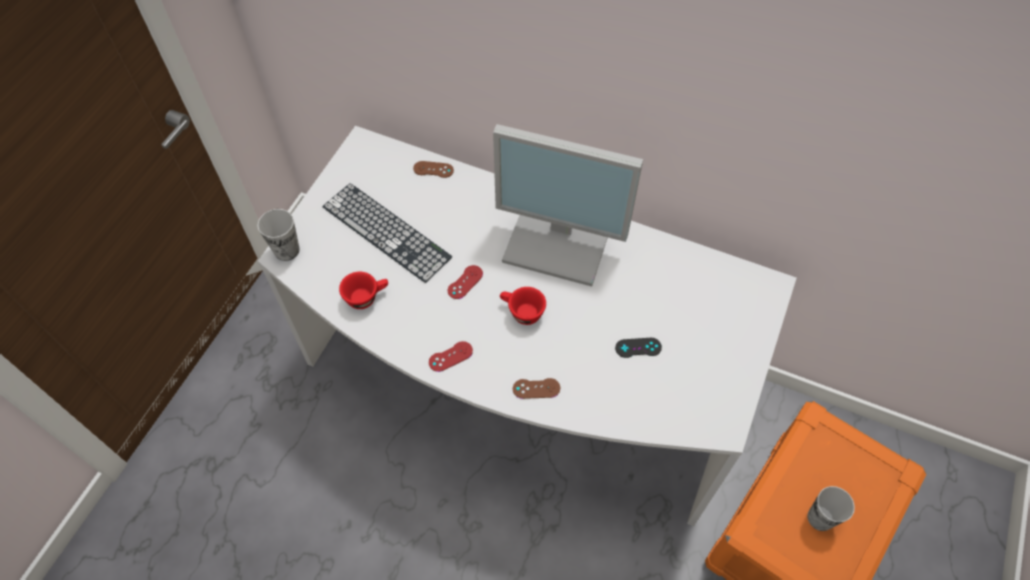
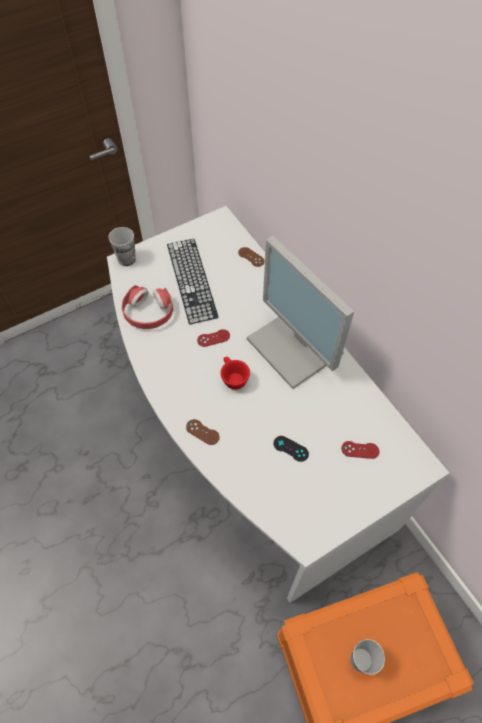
camera: 35 degrees right, 0 degrees up
(366, 297) = (148, 312): red cup -> red headphones
(450, 356) = (167, 378): red game controller -> red game controller (360, 450)

